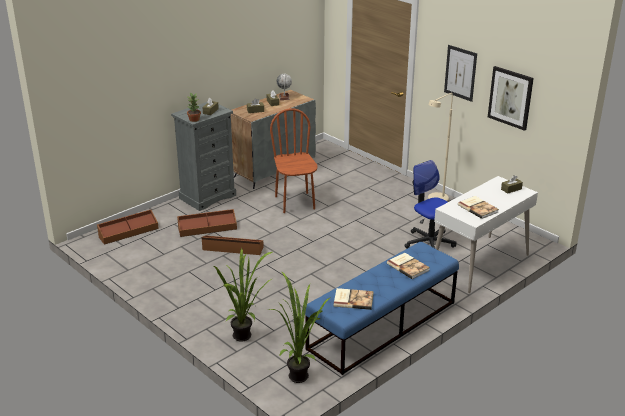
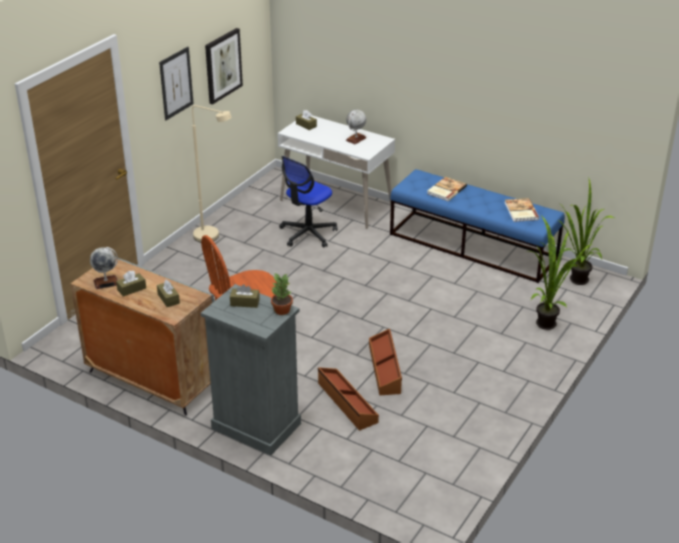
camera: 105 degrees left, 5 degrees up
(128, 232) = (390, 478): brown storage box -> none
(478, 208) = (356, 139): book -> globe

